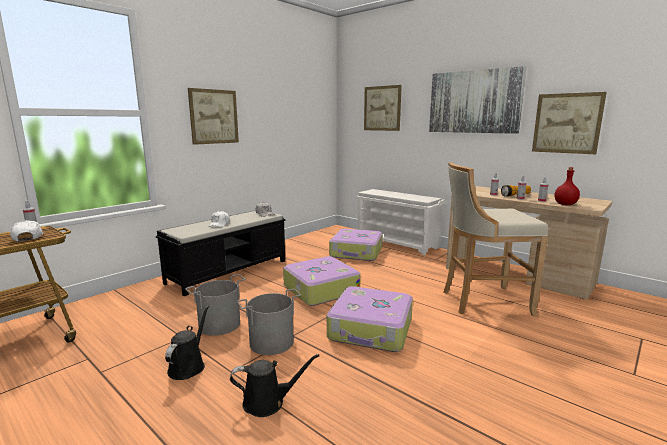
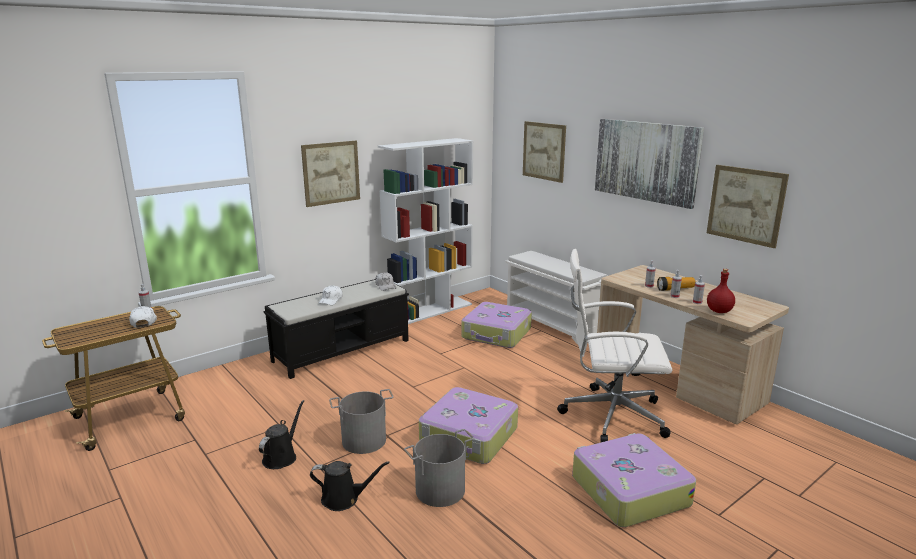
camera: 10 degrees right, 5 degrees up
(219, 324) = (318, 416): grey bucket -> grey bucket (439, 489)
(295, 241) = (429, 311): none -> white bookcase
(320, 289) = (434, 382): suitcase -> suitcase (628, 490)
(482, 302) = (610, 415): beige stool -> white office chair

